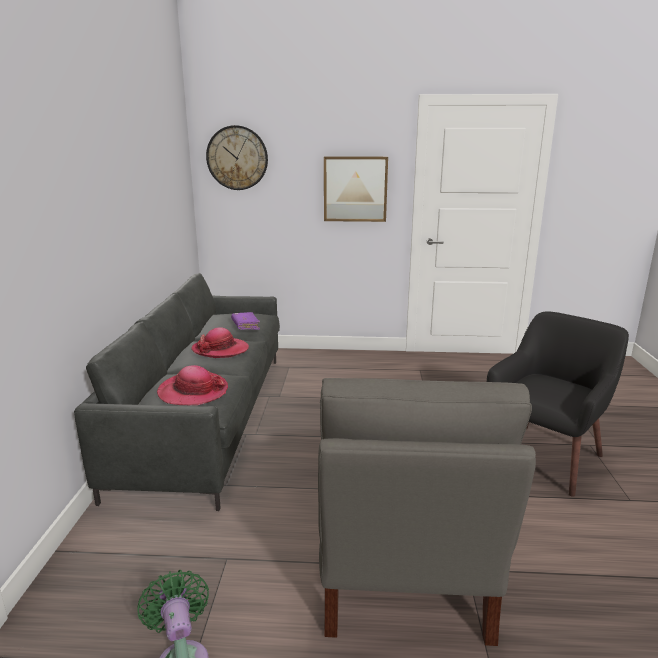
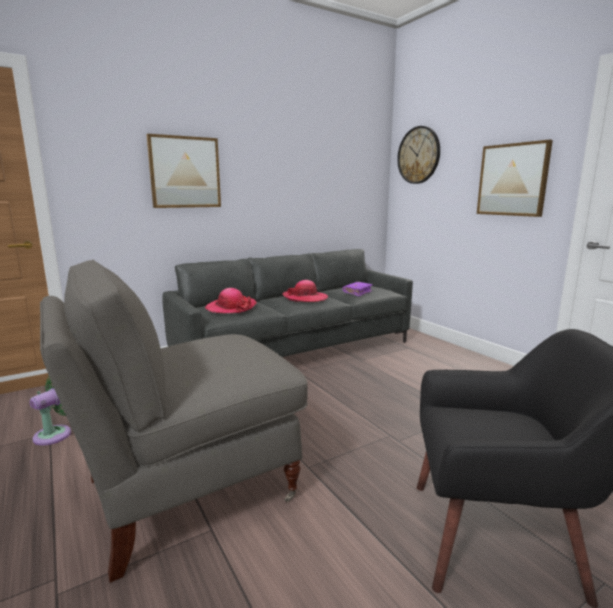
camera: 55 degrees right, 5 degrees down
(64, 216) = (185, 172): none -> picture

